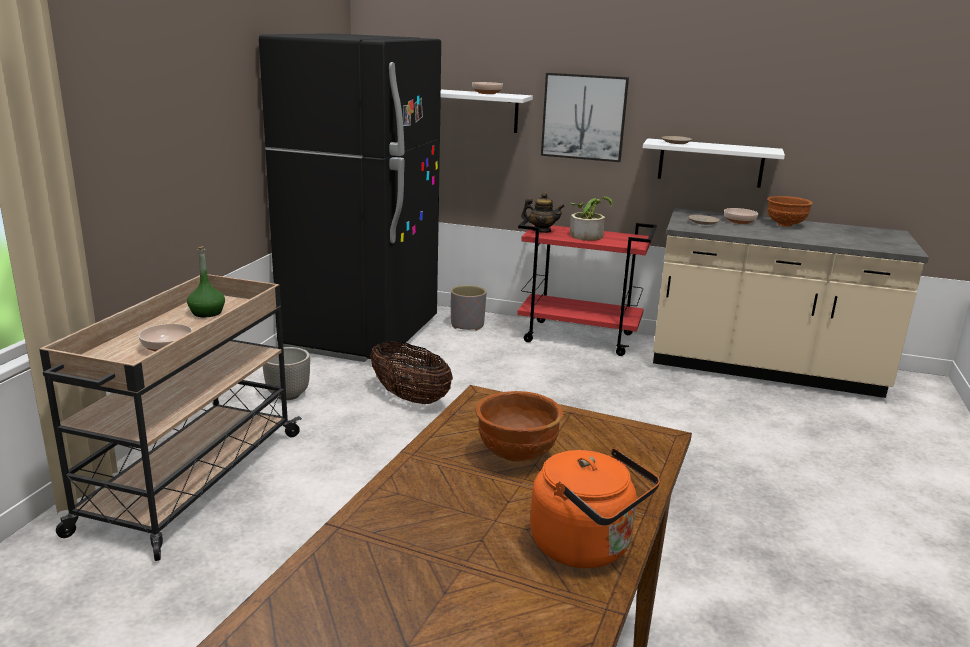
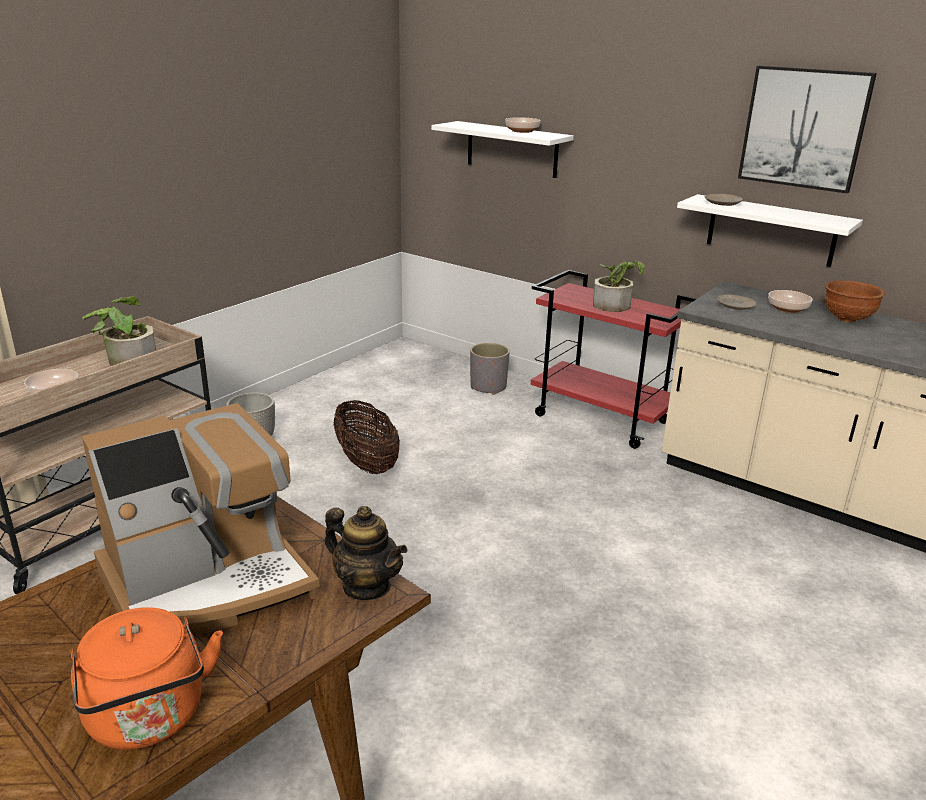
camera: 20 degrees right, 5 degrees up
(207, 313) = (126, 358): green bottle -> potted plant
(362, 334) = (372, 384): black fridge -> none
(516, 454) = (209, 582): brown bowl -> coffee machine
(541, 231) = (565, 293): teapot -> teapot (366, 586)
(584, 117) = (627, 164): picture -> picture (804, 128)

